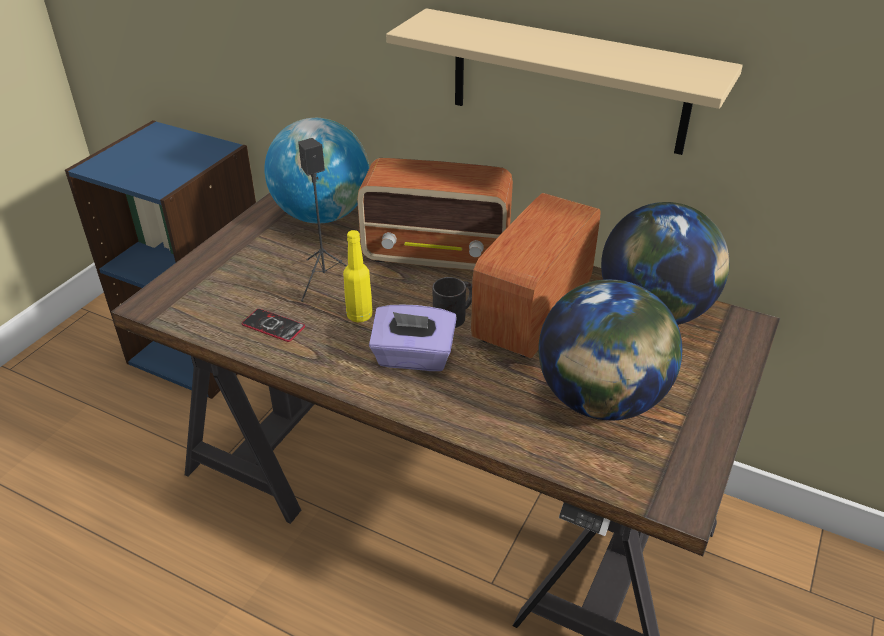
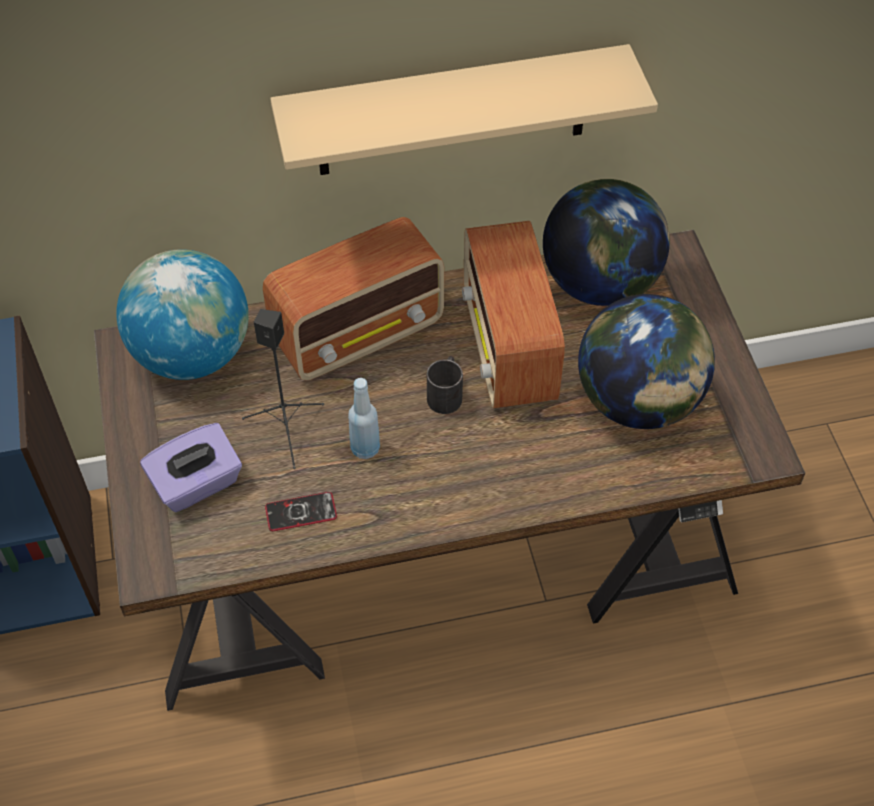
camera: 40 degrees left, 15 degrees up
(359, 316) = (365, 448): yellow bottle -> blue bottle
(413, 358) = (458, 460): purple tissue box -> purple tissue box (197, 484)

